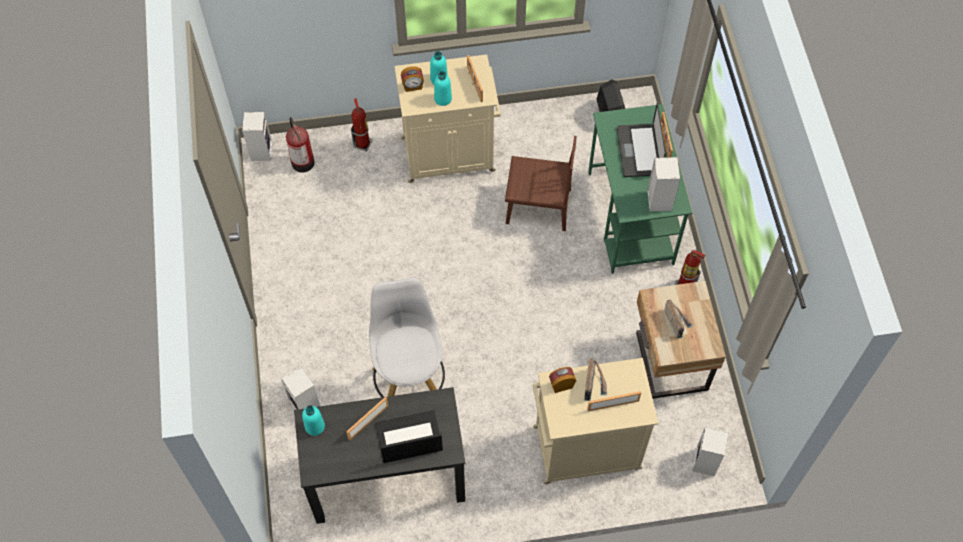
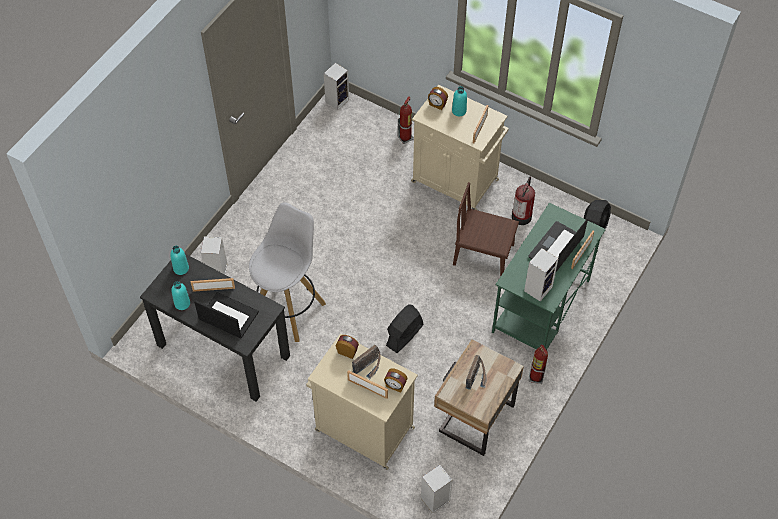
camera: 40 degrees right, 5 degrees down
(302, 161) = (357, 123): fire extinguisher -> fire extinguisher (522, 215)
(443, 99) = (449, 125): turquoise bottle -> turquoise bottle (182, 303)
(538, 206) = (483, 255): brown chair -> brown chair turned 150 degrees clockwise
(539, 333) = (404, 335): none -> black fan
(634, 383) = (395, 385): none -> alarm clock

